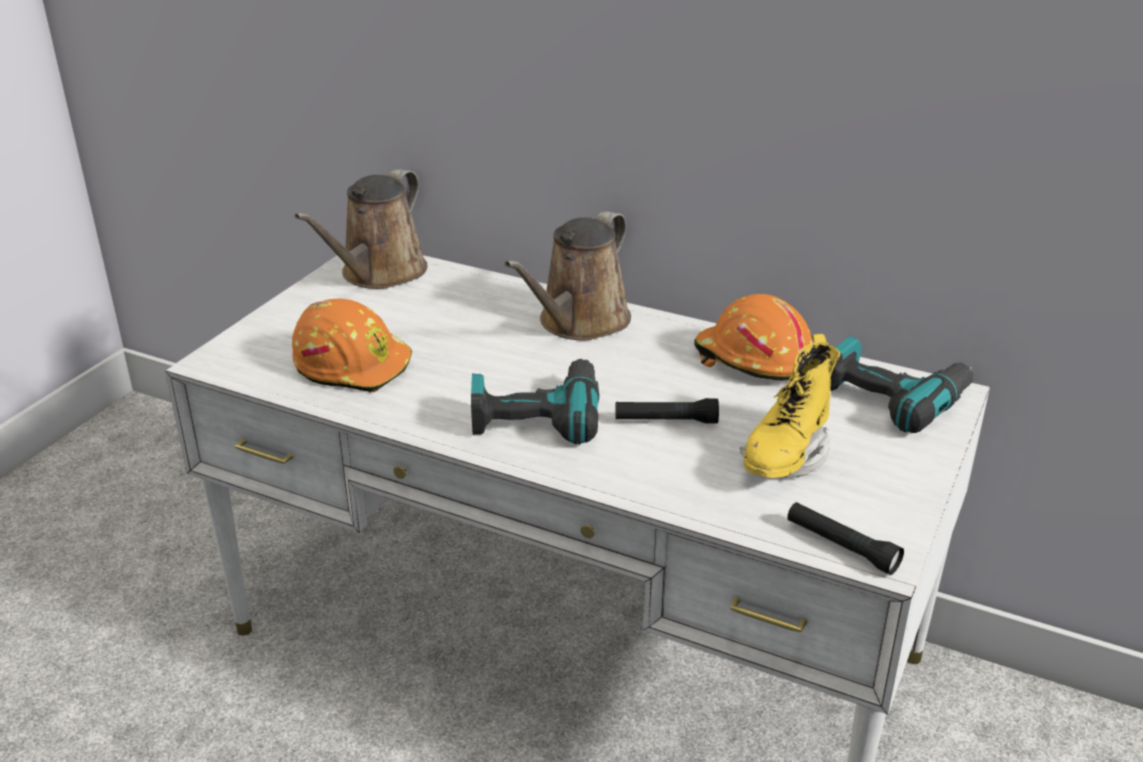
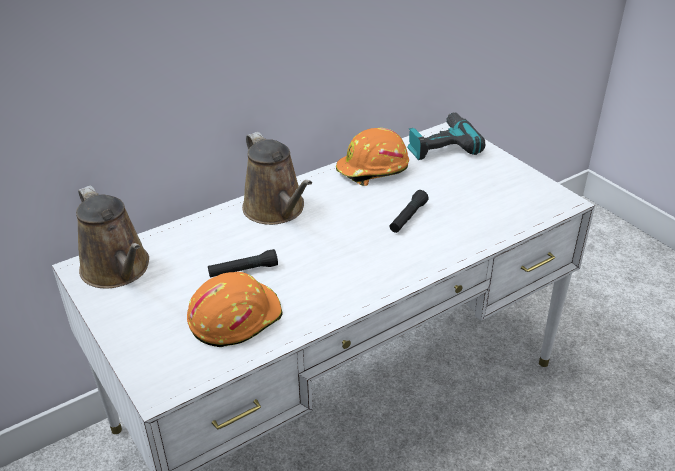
camera: 60 degrees left, 5 degrees up
(536, 415) = (365, 259): power drill -> none
(785, 457) = (468, 194): yellow boot -> none
(841, 547) = (550, 208): black flashlight -> black flashlight (243, 270)

